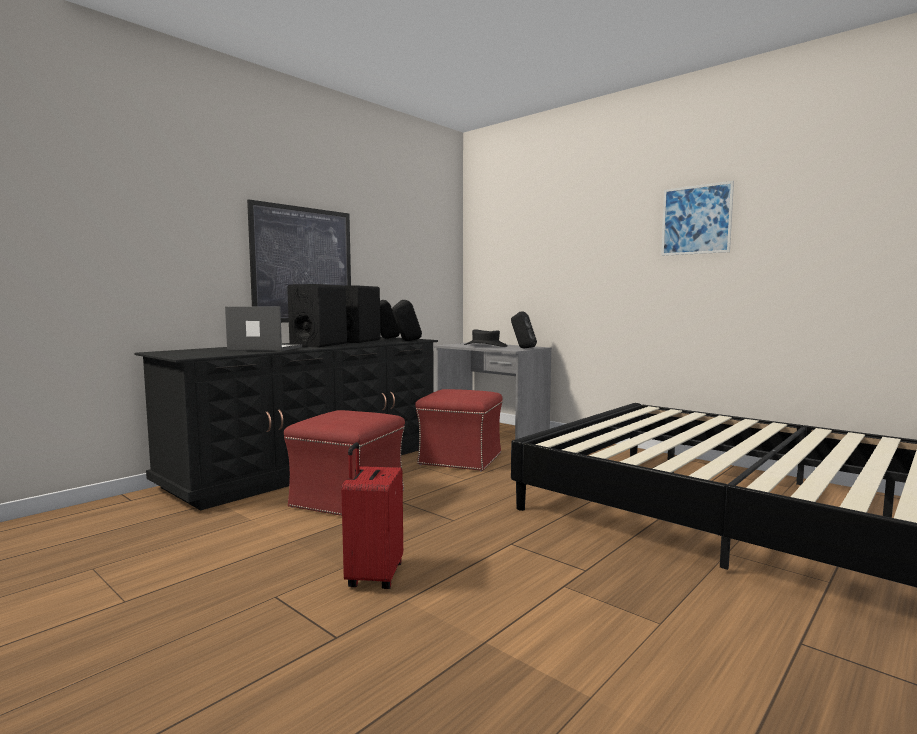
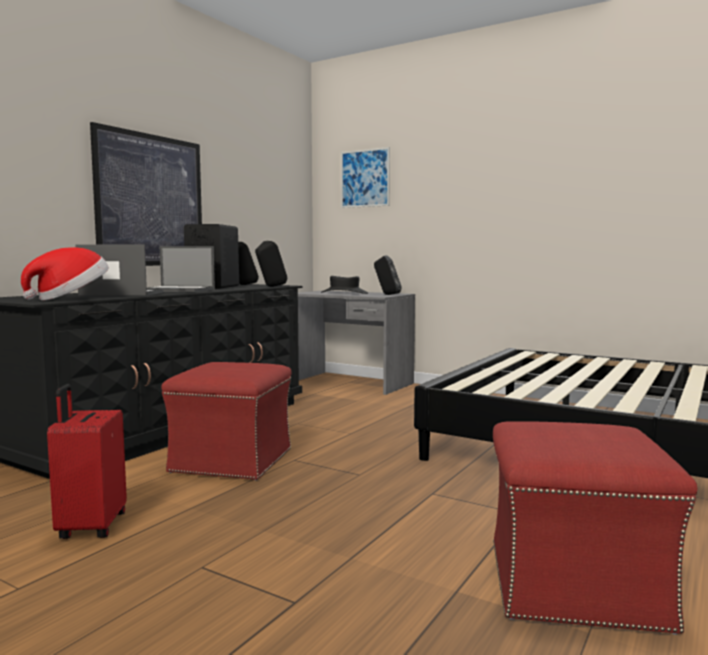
camera: 10 degrees left, 0 degrees up
(214, 354) = (70, 299): none -> hat
(319, 345) = (178, 290): black speaker -> laptop
(373, 576) = (302, 537): red suitcase -> red suitcase (90, 527)
(459, 459) = (333, 414): red ottoman -> red ottoman (573, 584)
(696, 220) = (568, 160): picture -> picture (365, 178)

